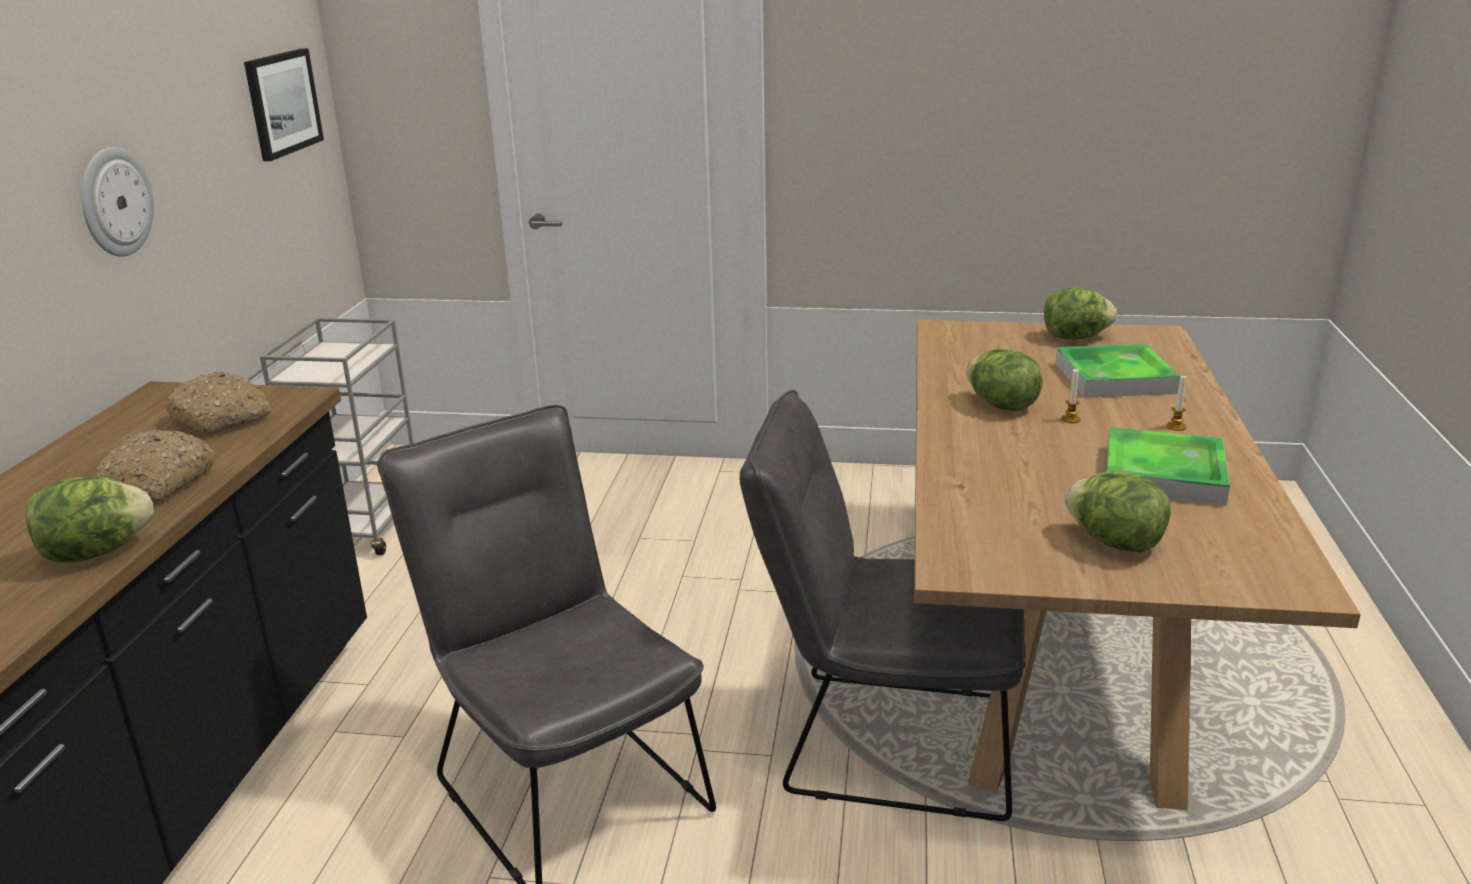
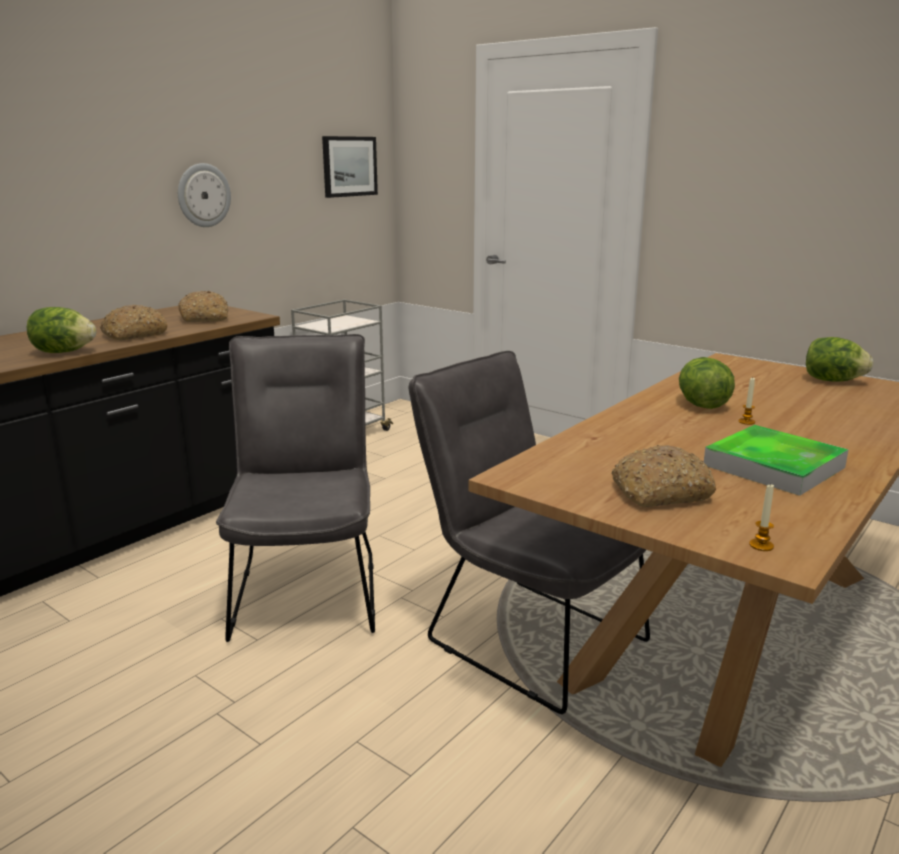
camera: 30 degrees right, 5 degrees down
(1114, 378) = (828, 407): tray -> none
(1114, 542) = (660, 492): lettuce -> bread
(1176, 427) = (835, 443): candle -> candle (761, 545)

